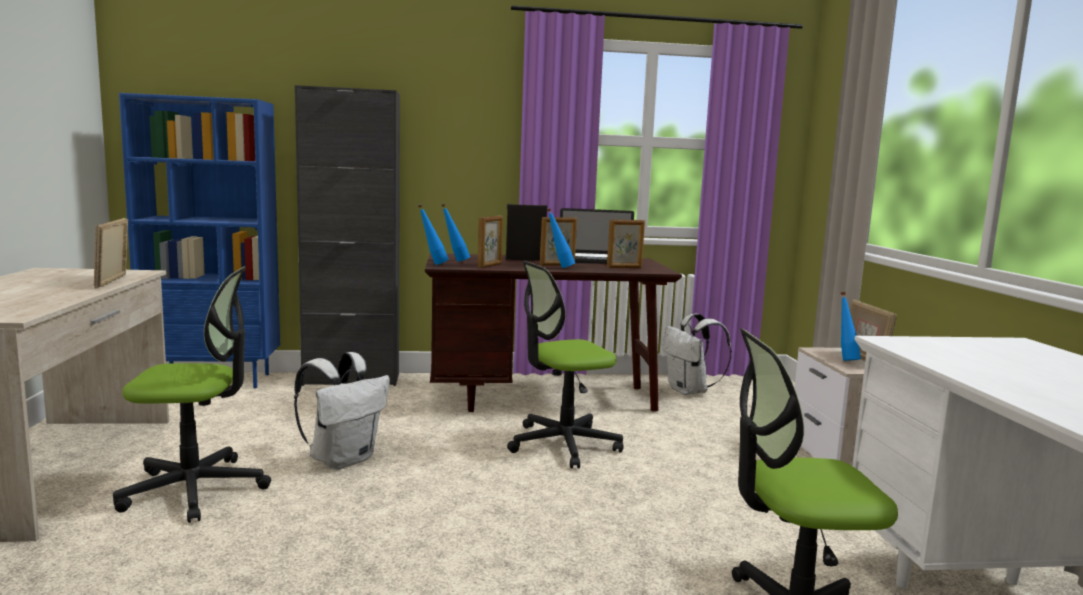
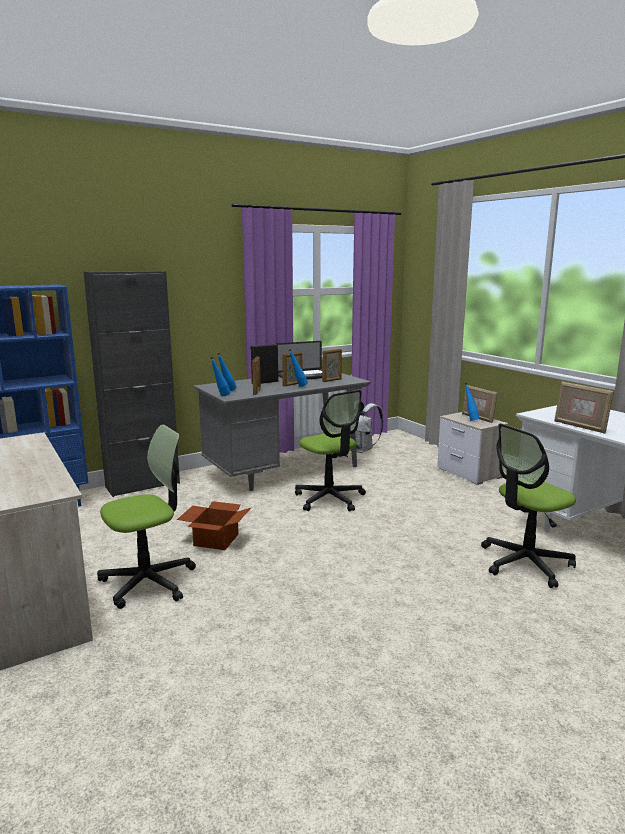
camera: 25 degrees left, 5 degrees up
(113, 281) = (39, 449): picture frame -> picture frame (580, 427)
(343, 459) = (215, 539): white backpack -> cardboard box
(543, 399) = (284, 472): brown desk -> grey desk
(563, 444) = (330, 499): office chair -> office chair turned 75 degrees counterclockwise

